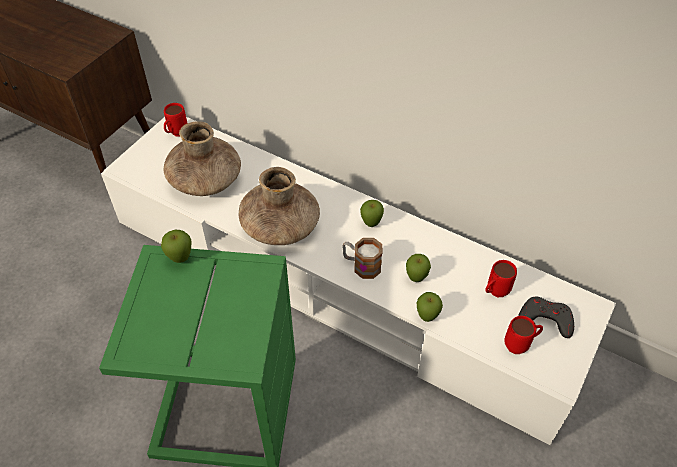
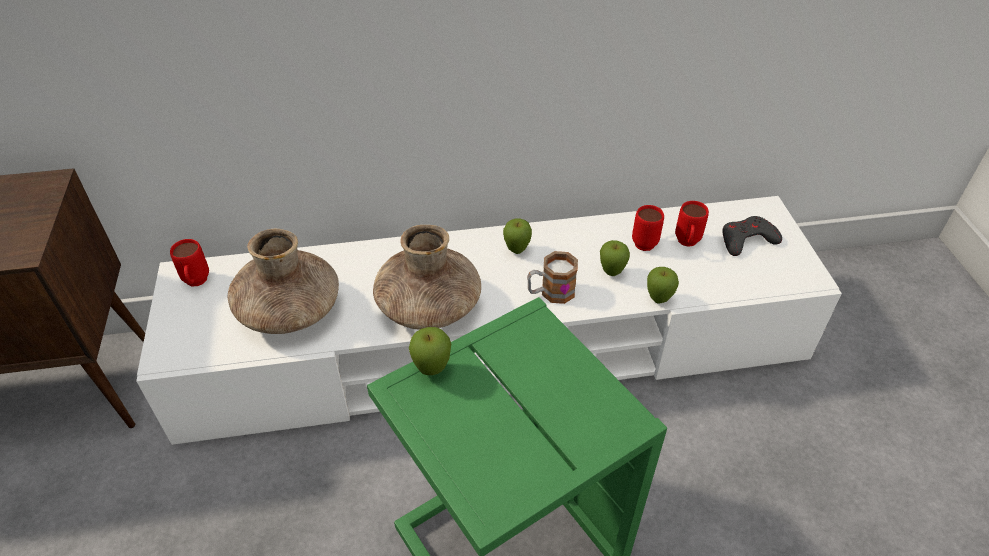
camera: 40 degrees left, 5 degrees down
(520, 345) = (753, 272): red mug -> red mug (647, 241)

